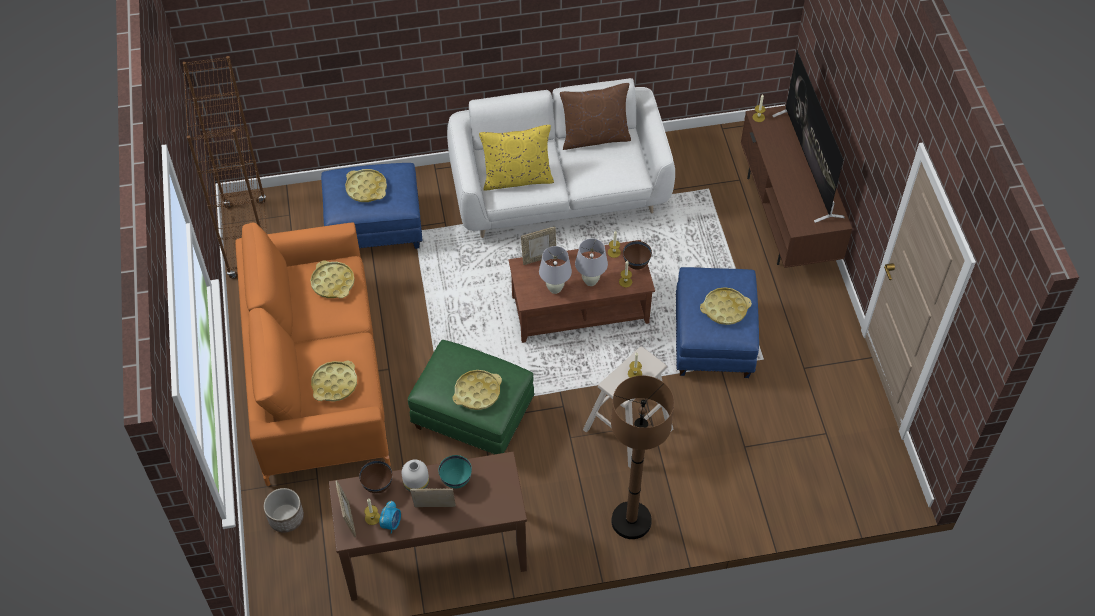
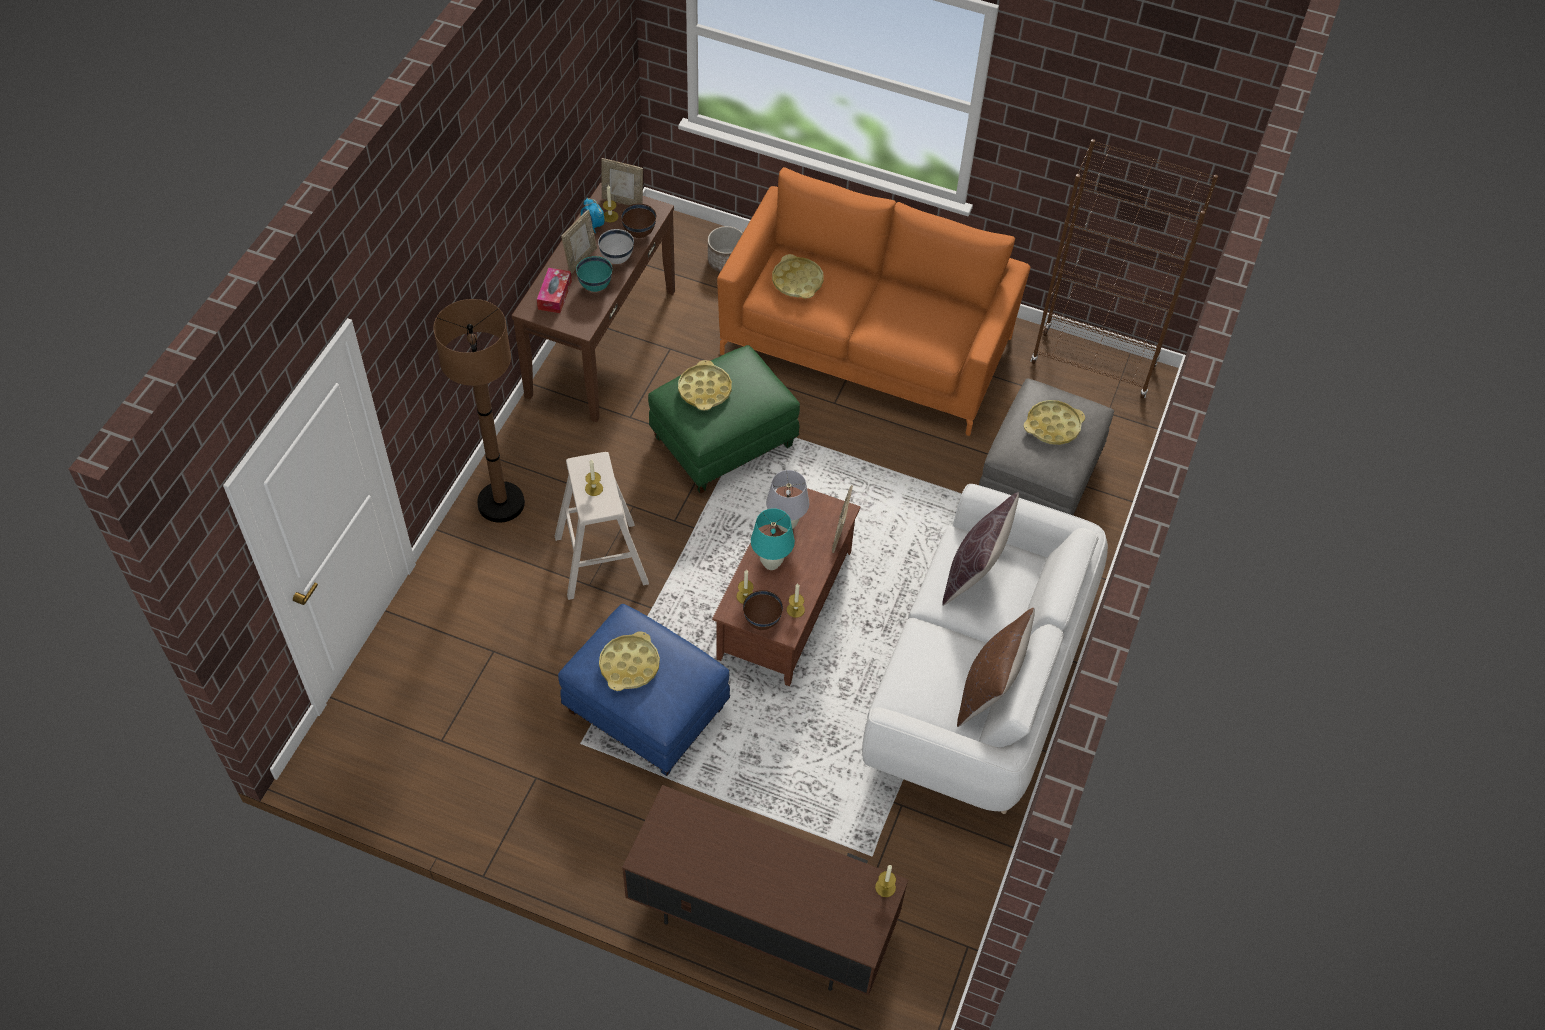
camera: 120 degrees right, 0 degrees up
(333, 282) = (927, 332): yellow tray -> none
(374, 228) = (1038, 476): blue ottoman -> grey ottoman
(417, 484) = (616, 259): white vase -> white bowl
(485, 502) = (554, 295): none -> tissue box
(517, 178) = (974, 573): yellow pillow -> brown pillow
(590, 281) = (771, 563): white table lamp -> turquoise table lamp
(807, 165) = (759, 889): television -> none

